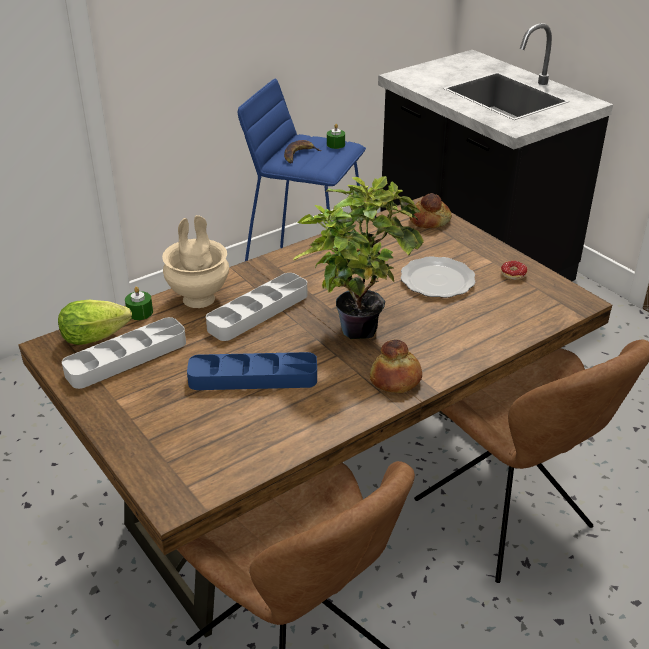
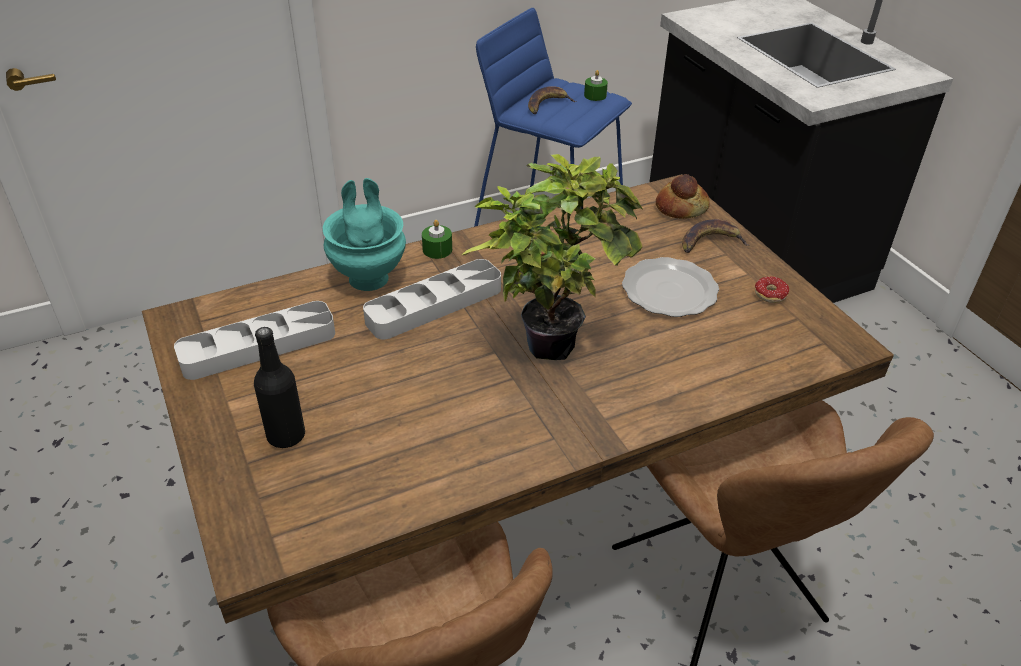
camera: 10 degrees right, 5 degrees up
(99, 337) = (235, 314): lettuce -> none
(140, 312) = (294, 287): green candle -> green candle (437, 249)
(173, 417) = (286, 435): none -> black bottle
(199, 298) = (369, 278): beige vase -> turquoise vase
(253, 377) = (400, 394): blue tray -> none
(396, 379) = (579, 423): bread -> none
(458, 242) = (710, 242): none -> banana

